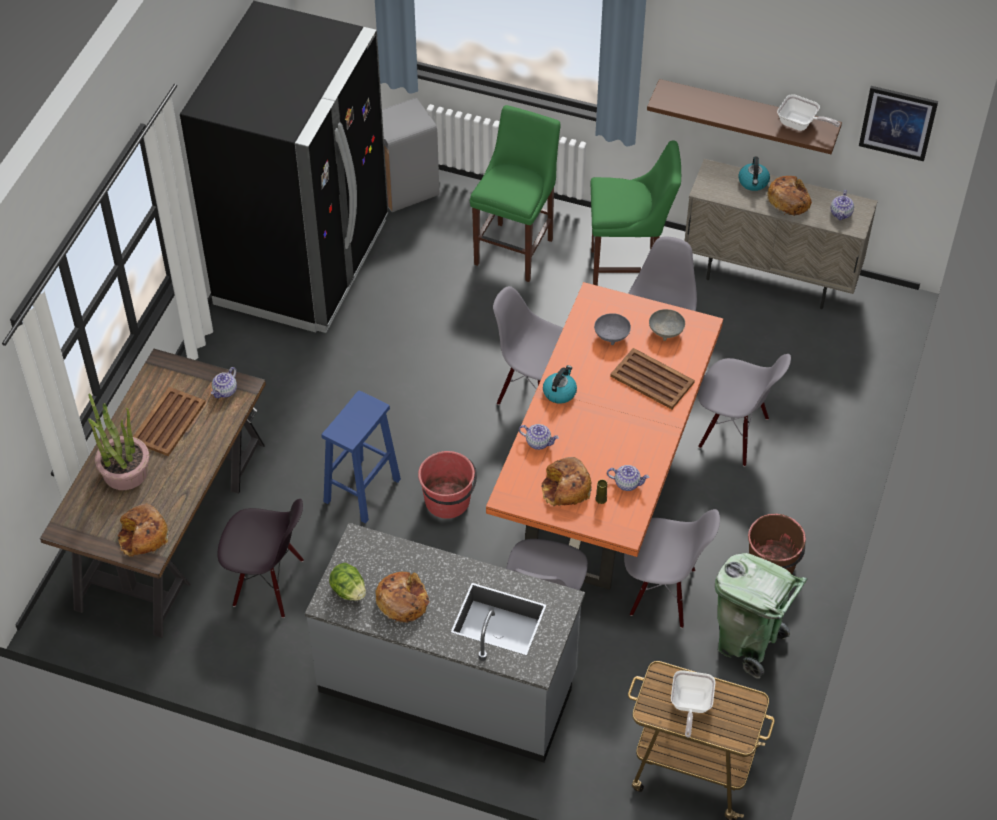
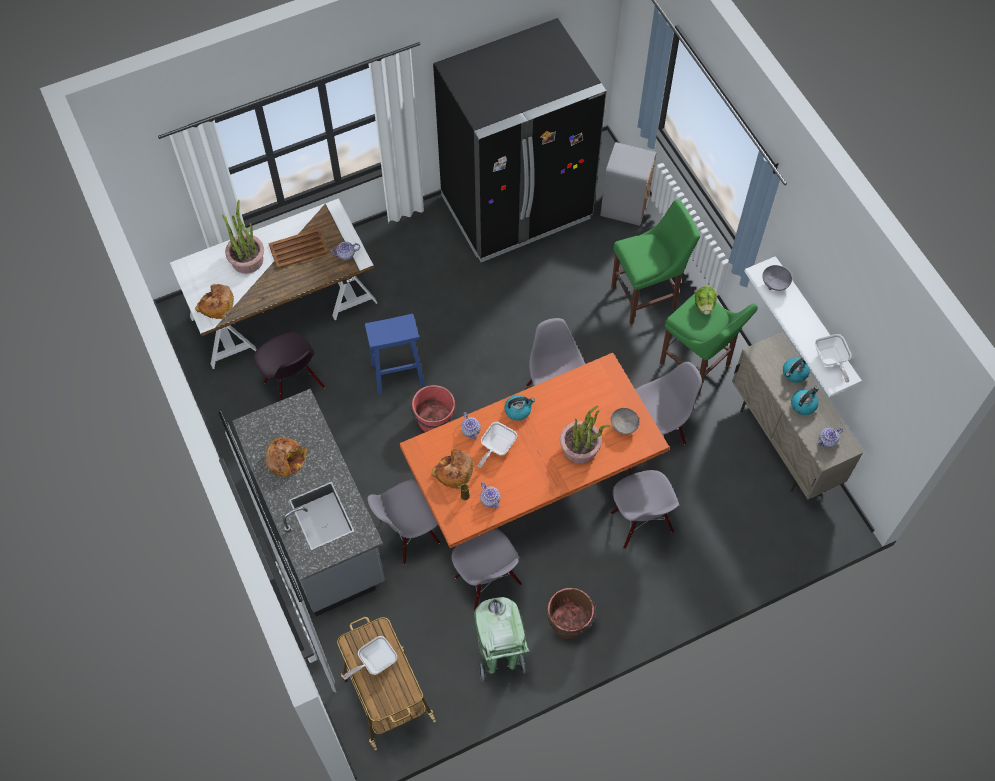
camera: 45 degrees right, 10 degrees up
(171, 524) = (283, 308): brown desk -> white desk
(348, 591) = (266, 428): lettuce -> lettuce (704, 305)
(578, 437) = (496, 447): none -> frying pan
(612, 336) = (589, 401): grey bowl -> grey bowl (775, 284)
(651, 379) = (580, 448): brown tray -> potted plant
(747, 113) = (814, 324): brown shelf -> white shelf
(789, 200) = (803, 404): bread -> kettle
(898, 122) = (892, 412): picture -> none

